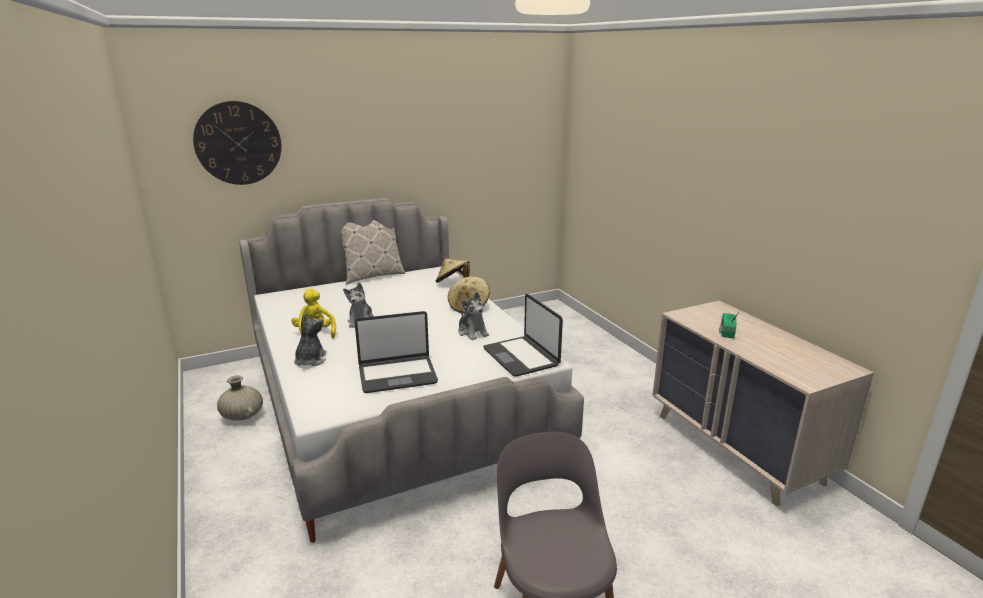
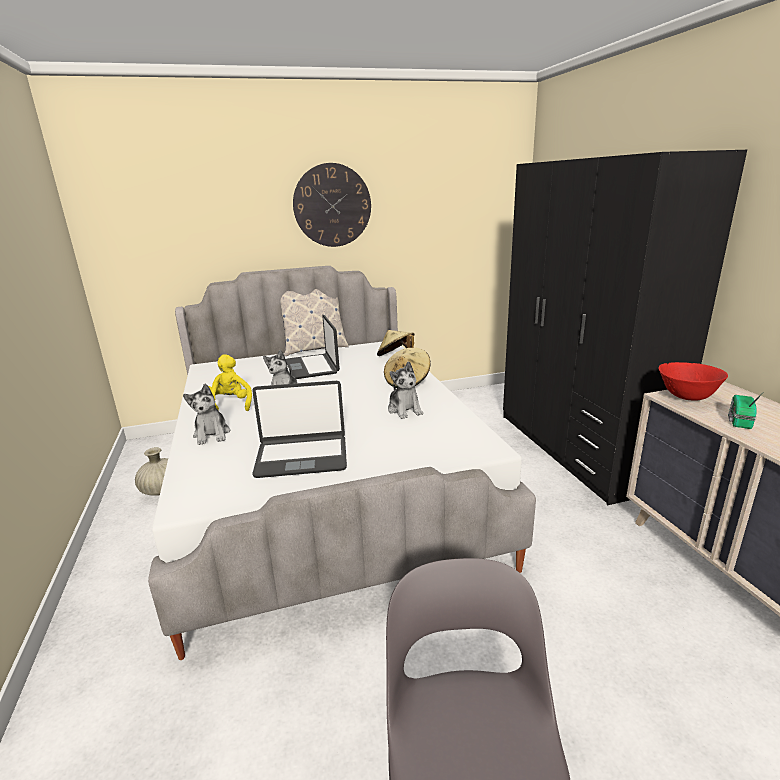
camera: 10 degrees right, 0 degrees up
(238, 143) = (172, 204): wall clock -> wall clock (332, 205)
(310, 360) = (212, 434): plush toy -> plush toy turned 150 degrees clockwise
(521, 357) = (458, 441): laptop -> laptop (312, 367)
(612, 360) = (576, 449): none -> black wardrobe
(692, 315) = (687, 397): none -> red bowl

